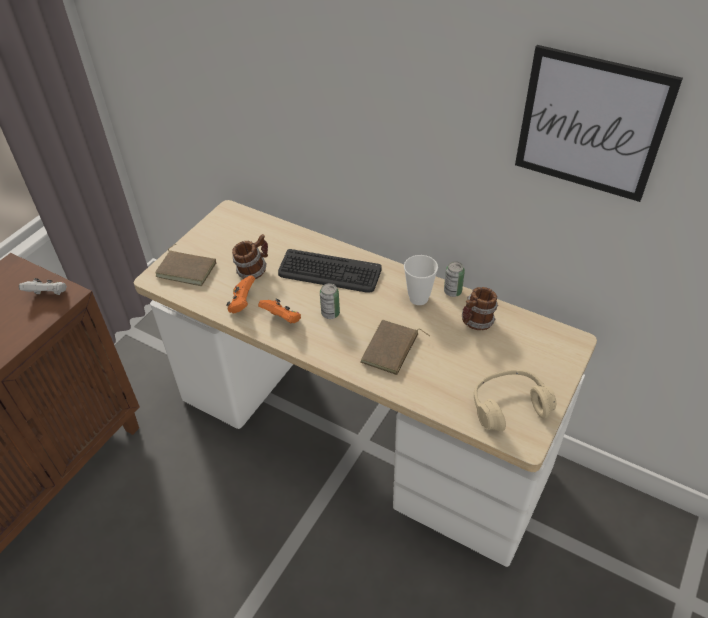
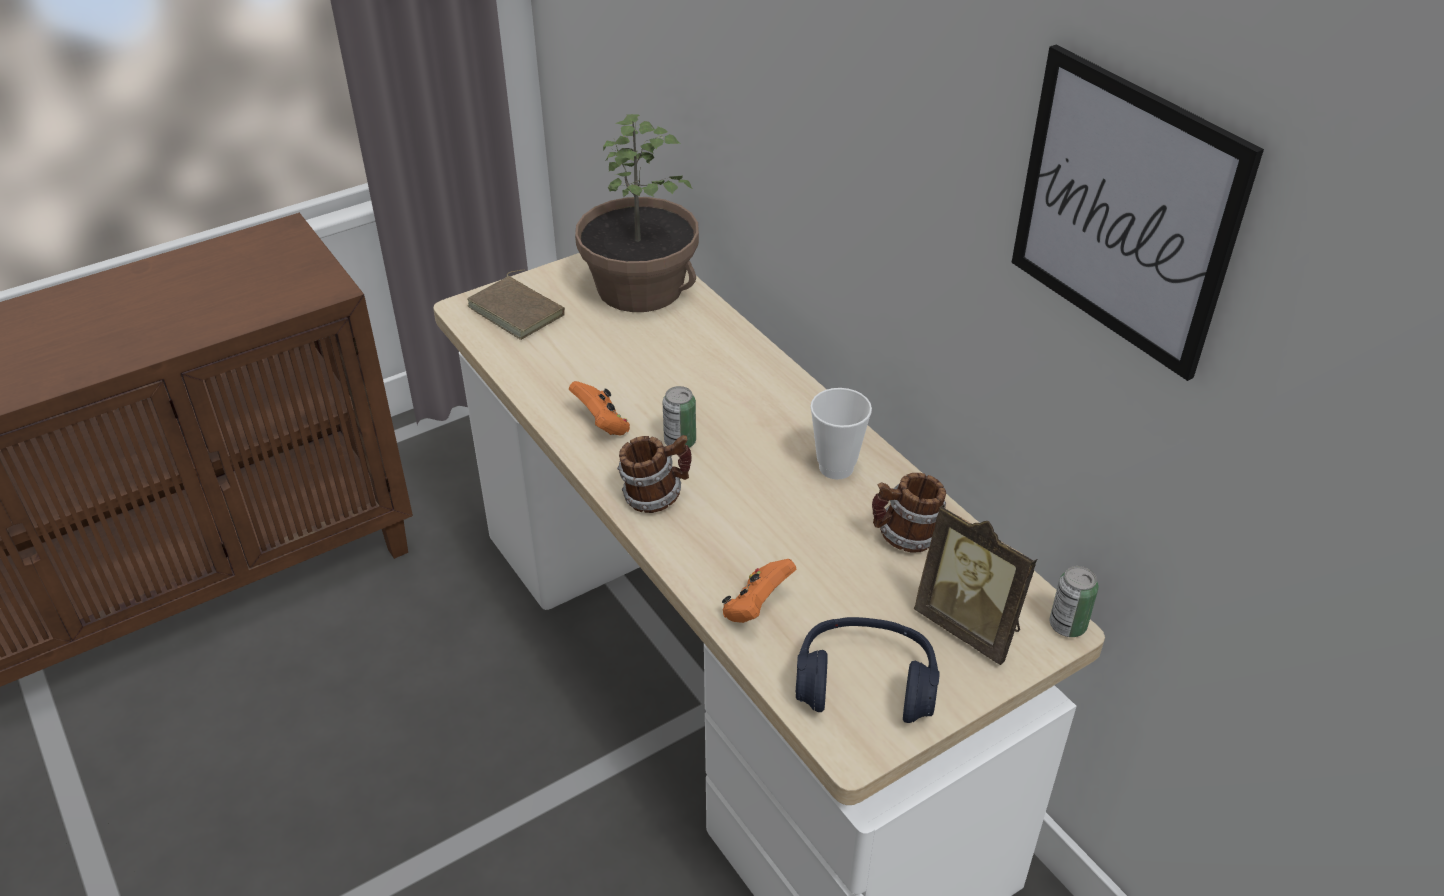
camera: 25 degrees right, 5 degrees down
(49, 295) = (306, 281): white game controller -> none
(242, 303) = (561, 383): orange game controller -> orange game controller (756, 608)
(247, 233) = (639, 288): none -> potted plant
(253, 271) = (610, 343): mug -> mug (655, 496)
(329, 272) = (722, 382): keyboard -> none
(391, 350) = (735, 528): brown book -> none
(452, 291) = (900, 477): can -> can (1067, 625)
(509, 406) = (865, 683): beige headphones -> blue headphones
(536, 356) = (971, 626): none -> picture frame

